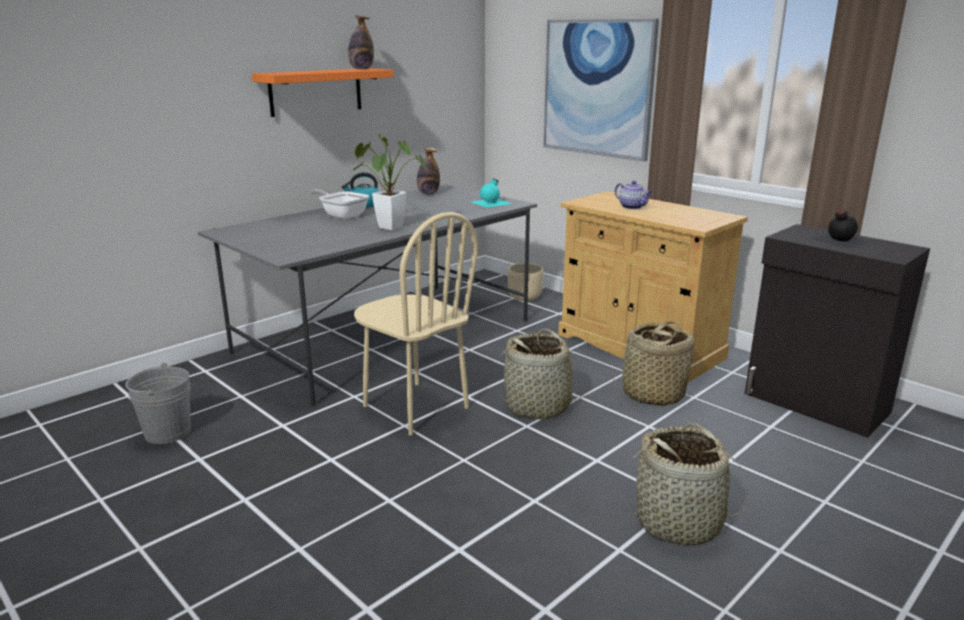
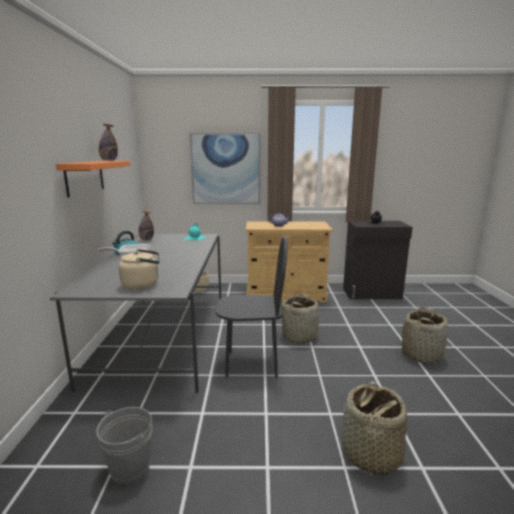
camera: 45 degrees left, 5 degrees down
(283, 242) = (143, 284): none -> beige kettle
(386, 226) = (179, 260): potted plant -> none
(415, 407) = (252, 363): beige chair -> black chair
(652, 394) = (326, 312): basket -> basket (370, 454)

